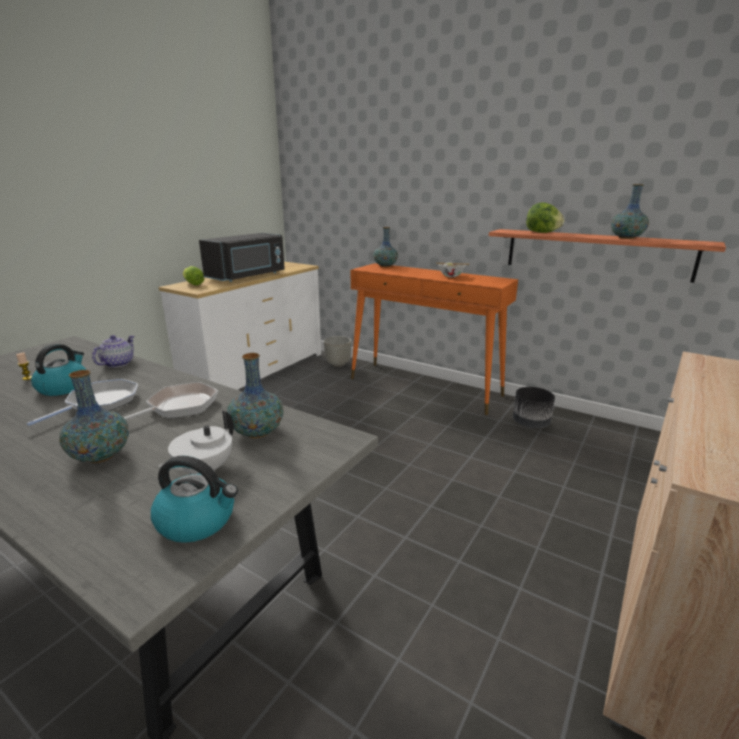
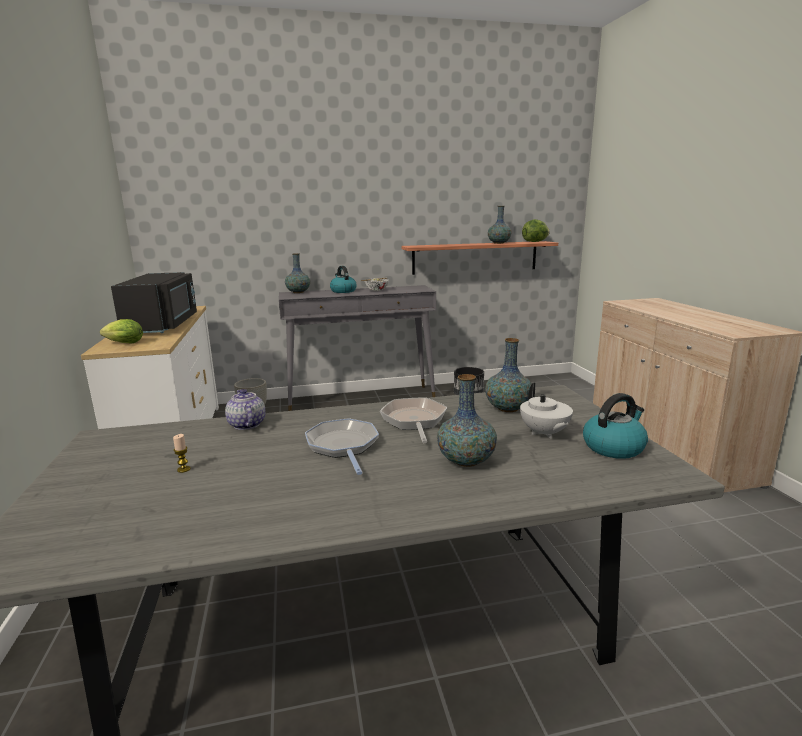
camera: 45 degrees left, 5 degrees down
(64, 387) = (261, 455): kettle -> kettle (343, 291)
(425, 387) = (362, 400): orange console table -> grey console table
(542, 232) = (441, 245): lettuce -> lettuce (535, 241)

